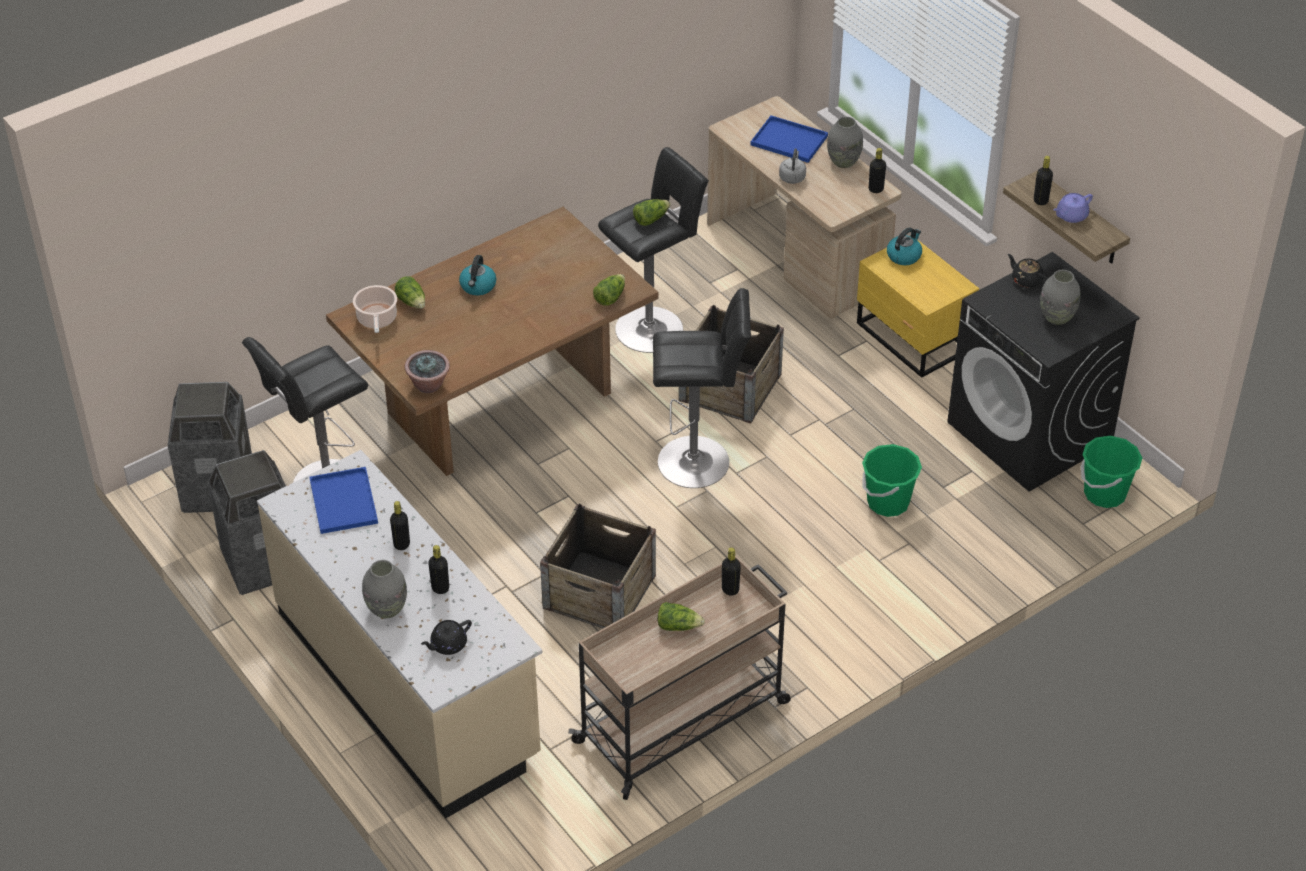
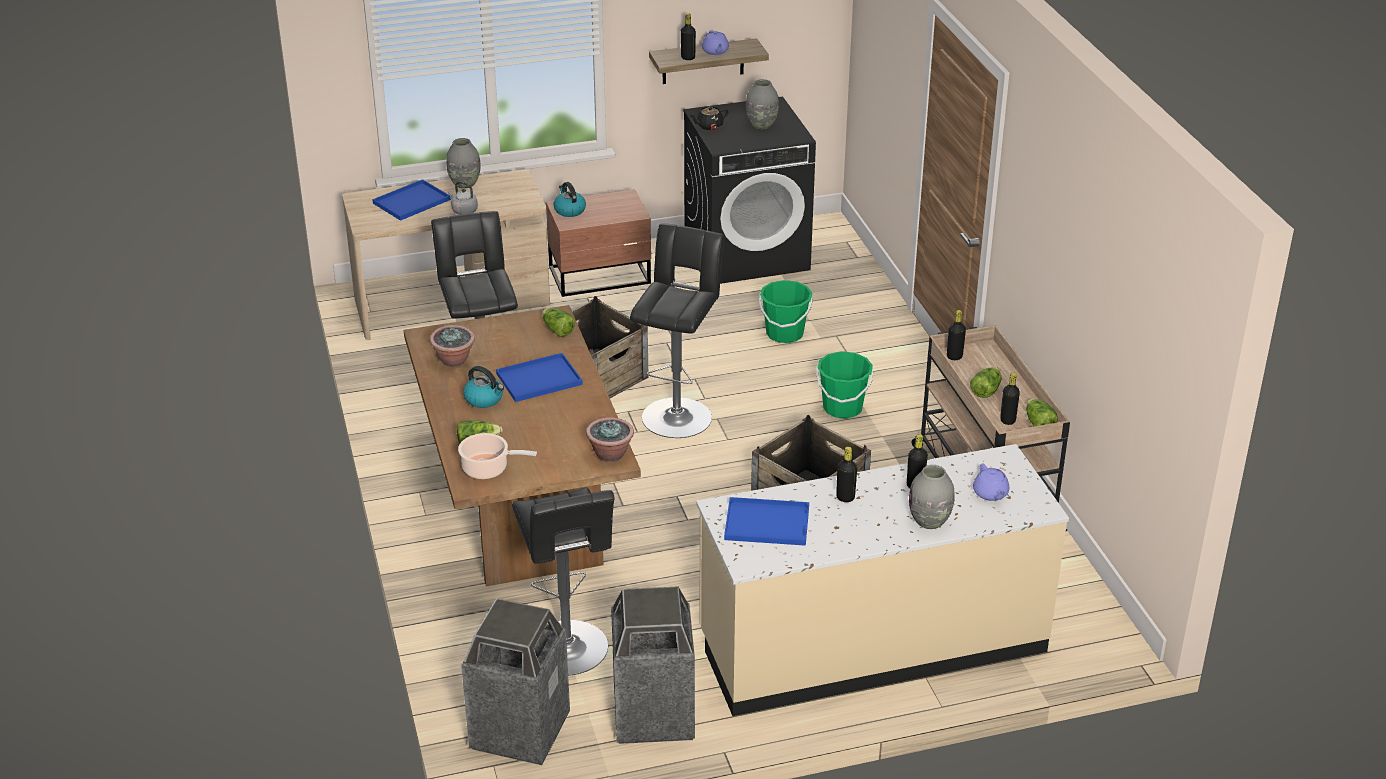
camera: 70 degrees left, 10 degrees down
(448, 645) = (990, 494): black teapot -> purple teapot
(526, 309) = (540, 378): none -> blue tray
(529, 250) = (454, 360): none -> potted plant
(651, 219) = (473, 282): lettuce -> lettuce (1038, 423)
(876, 189) = (514, 178): black bottle -> black bottle (1007, 420)
(912, 339) = (601, 276): yellow nightstand -> brown nightstand
(1104, 493) = (831, 240): green bucket -> green bucket (842, 408)

